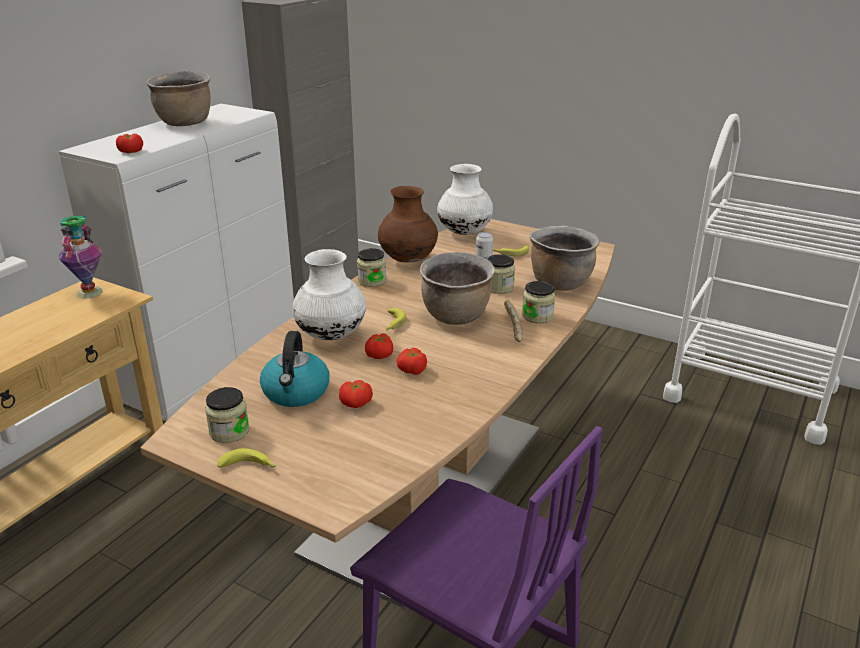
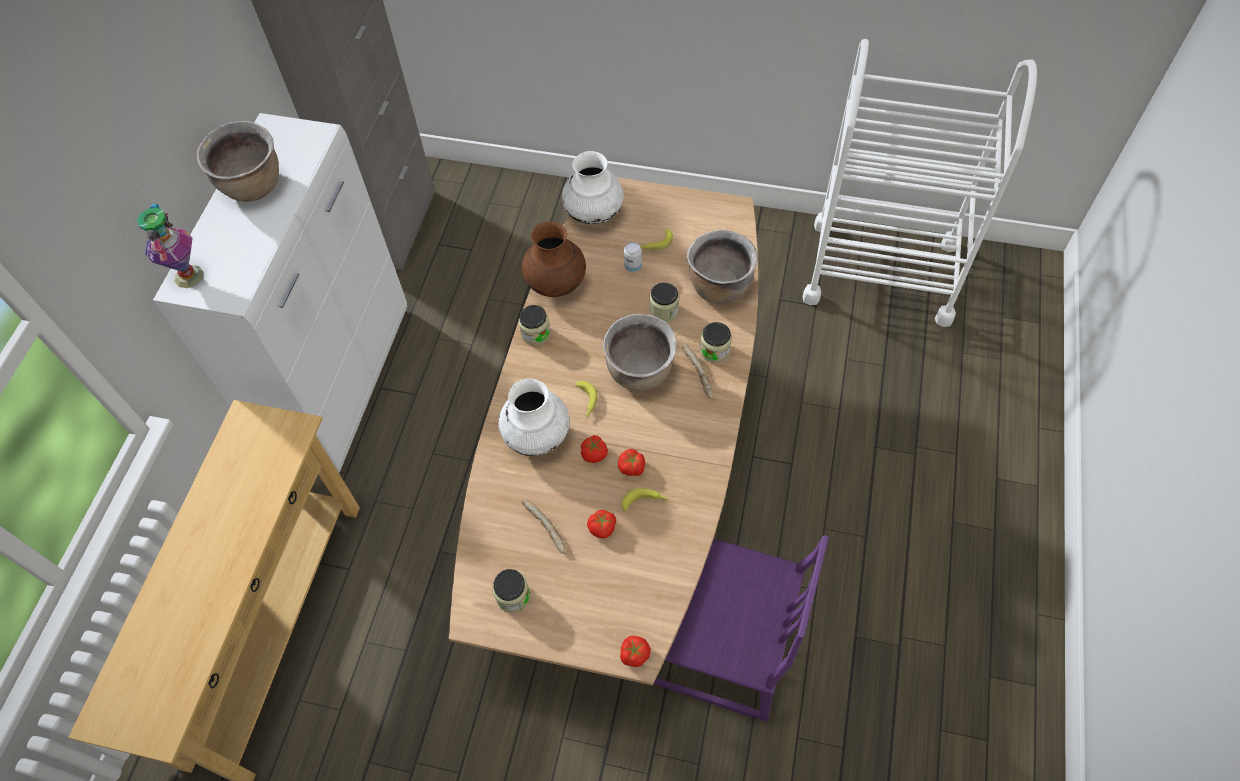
camera: 15 degrees left, 30 degrees up
(89, 292) = (251, 429): vase -> vase (188, 276)
(131, 151) = (239, 280): tomato -> tomato (634, 654)
(249, 467) = (552, 633): banana -> banana (645, 502)
(296, 392) = (544, 529): kettle -> bread

